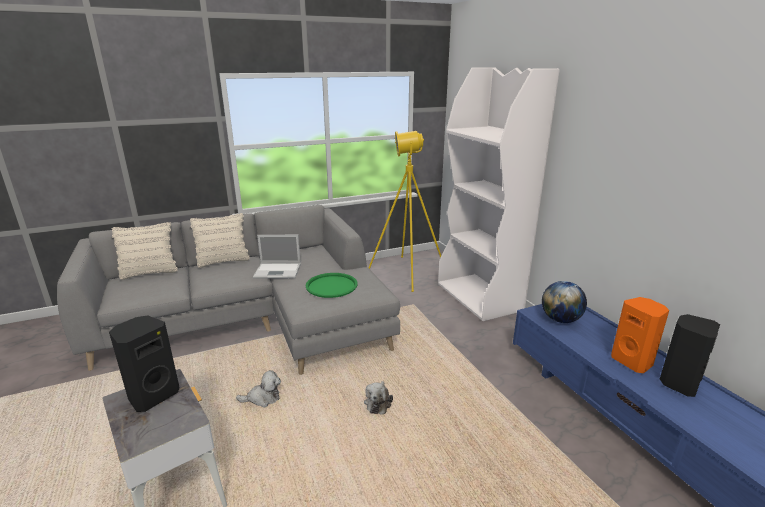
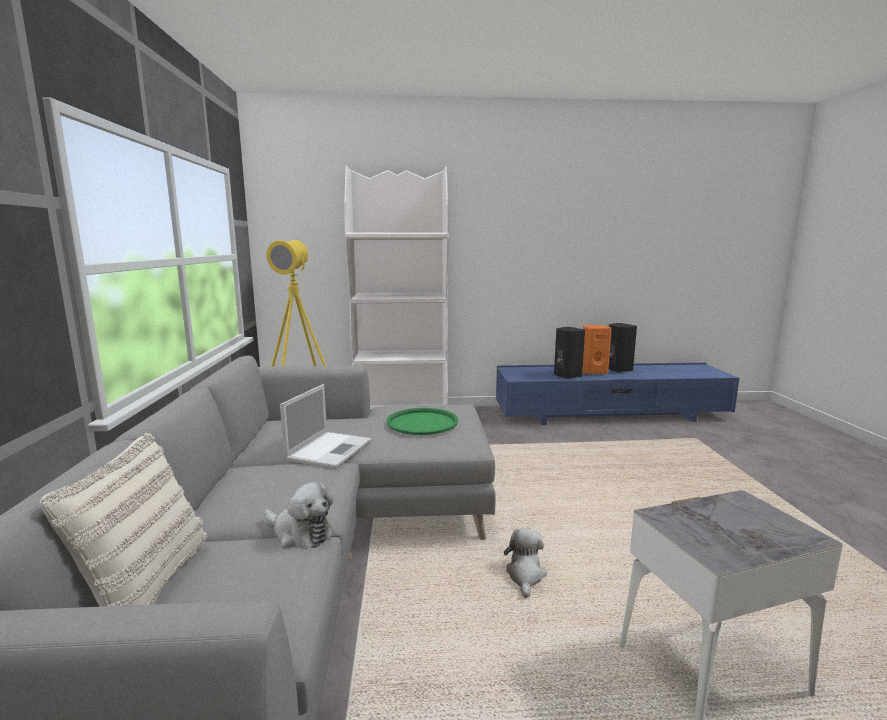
camera: 70 degrees left, 10 degrees down
(153, 395) = (702, 528): black speaker -> black speaker (566, 376)
(223, 261) = (220, 491): beige pillow -> none
(378, 402) = (557, 497): plush toy -> plush toy (300, 534)
(560, 320) = (530, 374): globe -> none

